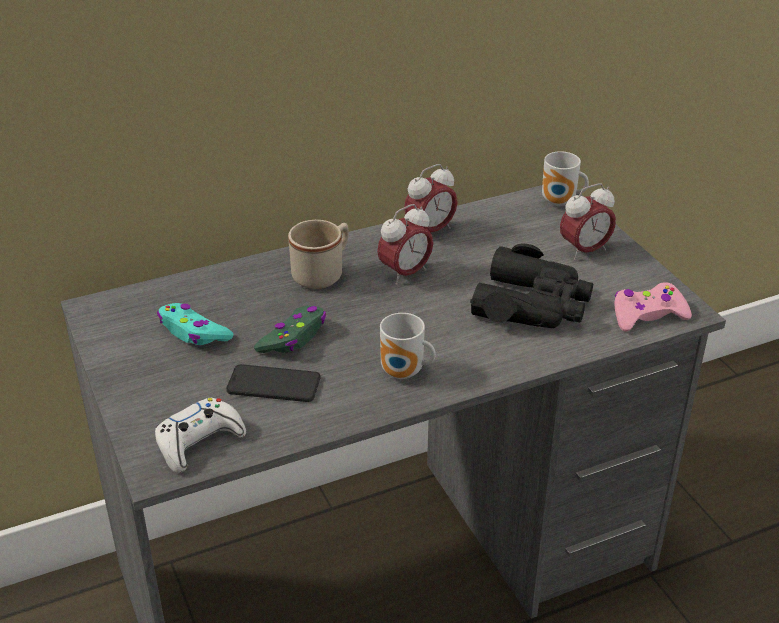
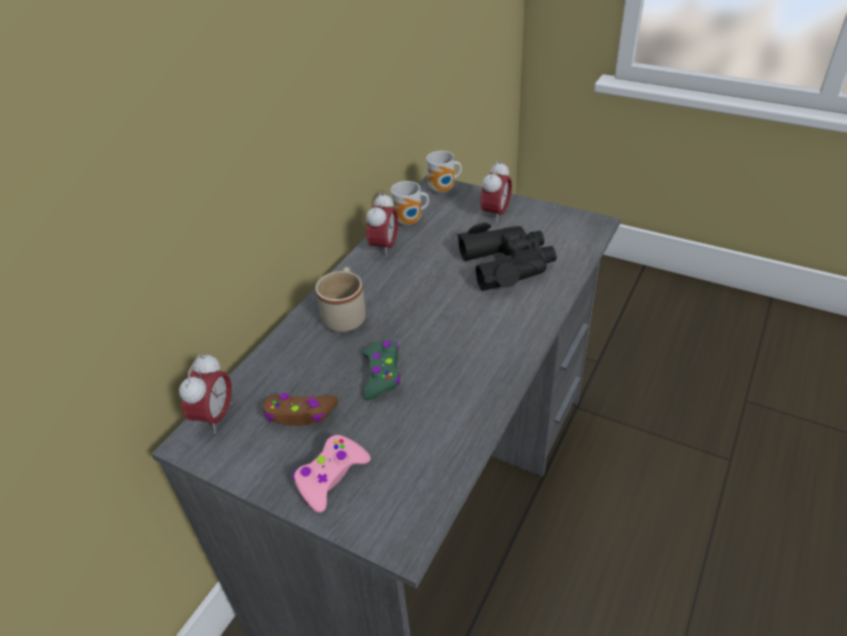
camera: 35 degrees left, 5 degrees up
(193, 332) = (300, 414): turquoise game controller -> brown game controller
(199, 442) = (408, 498): white game controller -> none
(273, 384) = (409, 418): phone -> none
(404, 374) = (487, 356): mug -> mug (410, 222)
(405, 274) = (403, 285): alarm clock -> alarm clock (215, 417)
(647, 315) = (578, 237): pink game controller -> pink game controller (331, 477)

